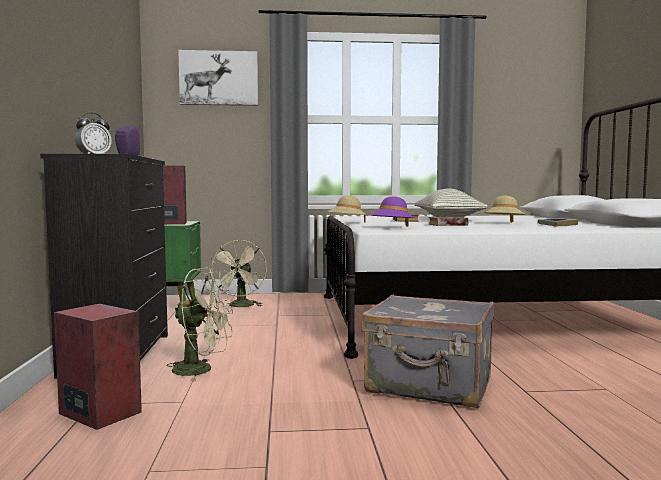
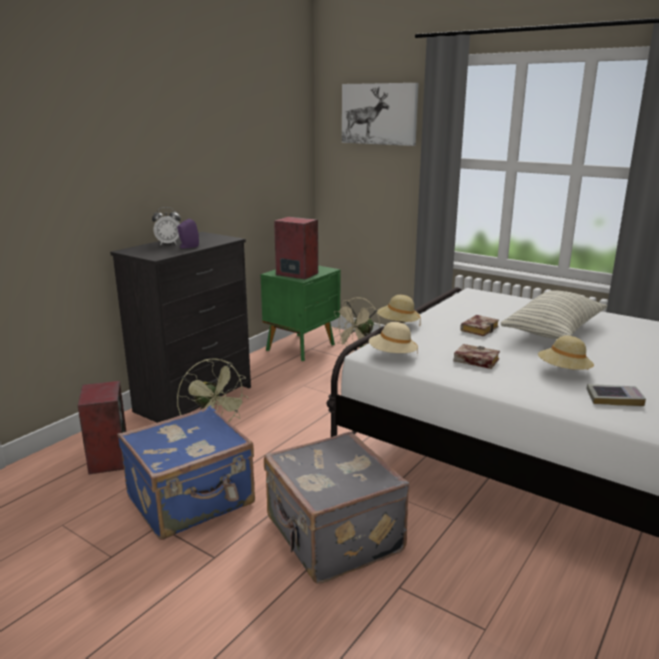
camera: 40 degrees right, 15 degrees up
(268, 407) = (192, 501): none -> blue suitcase
(392, 228) = (392, 355): purple hat -> beige hat

